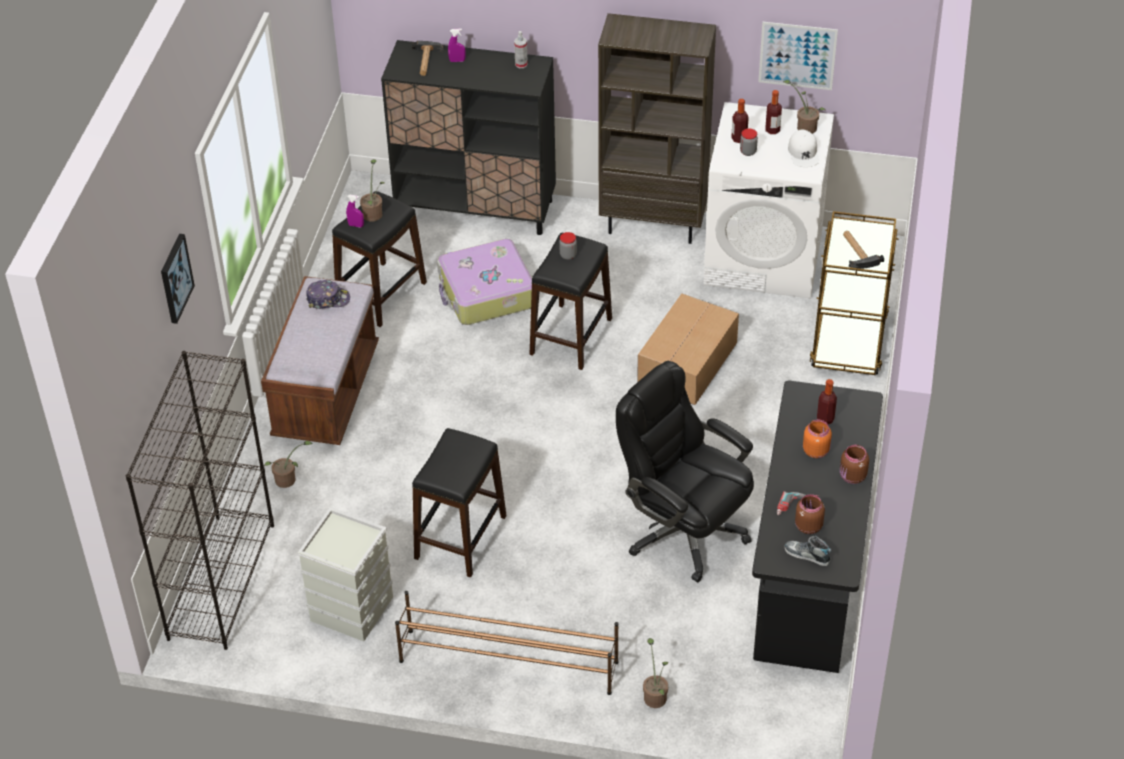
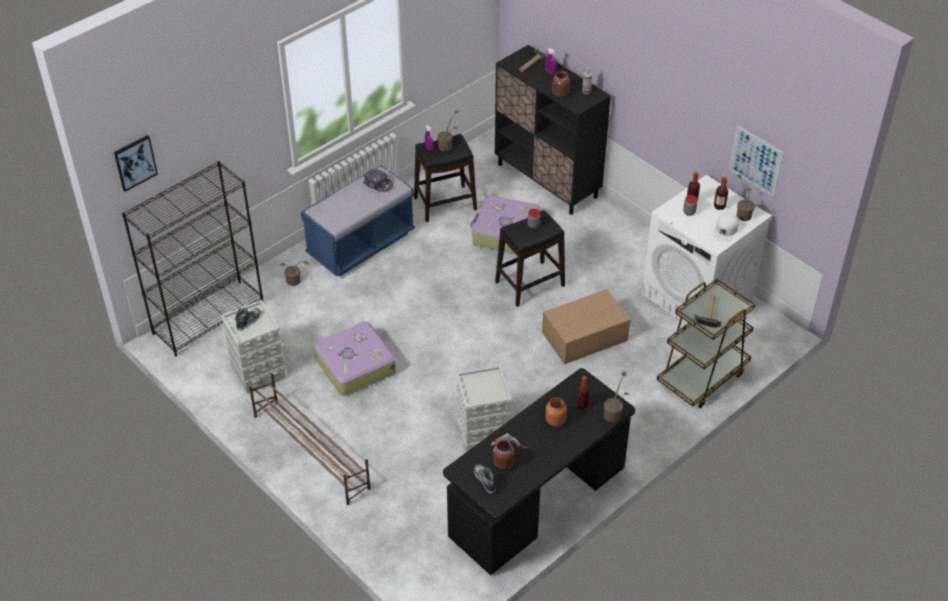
camera: 35 degrees right, 0 degrees up
(175, 278) = (226, 113): picture -> picture (135, 162)
(326, 393) = (361, 244): brown bench -> blue bench
(337, 540) = (248, 320): none -> shoe
(461, 537) = (354, 366): black stool -> suitcase
(654, 224) = (646, 242): brown bookcase -> none
(655, 695) = (372, 521): potted plant -> potted plant (614, 414)
(683, 531) = (483, 435): black office chair -> grey storage box
(852, 477) = (562, 449): brown jar -> brown jar (560, 93)

